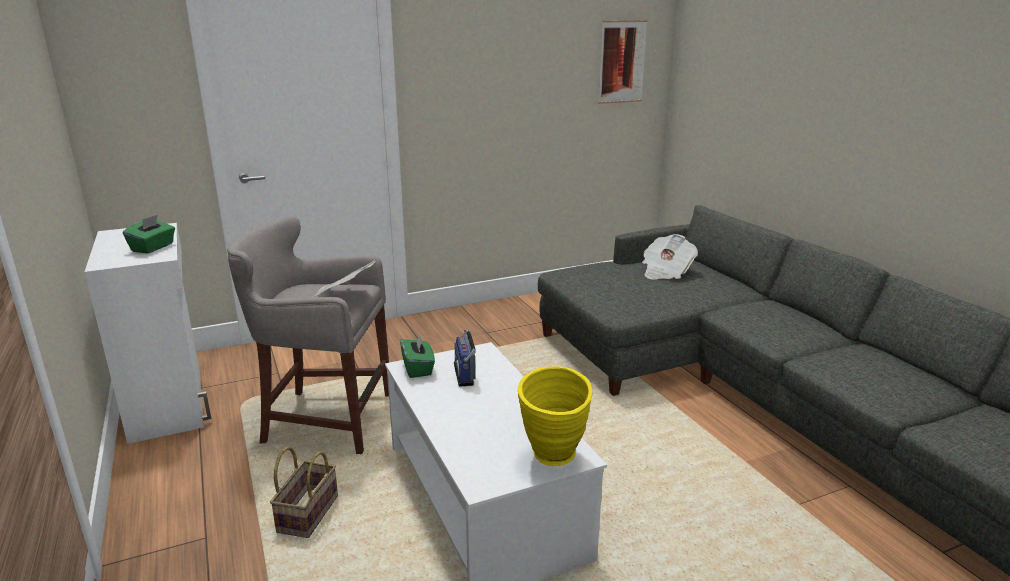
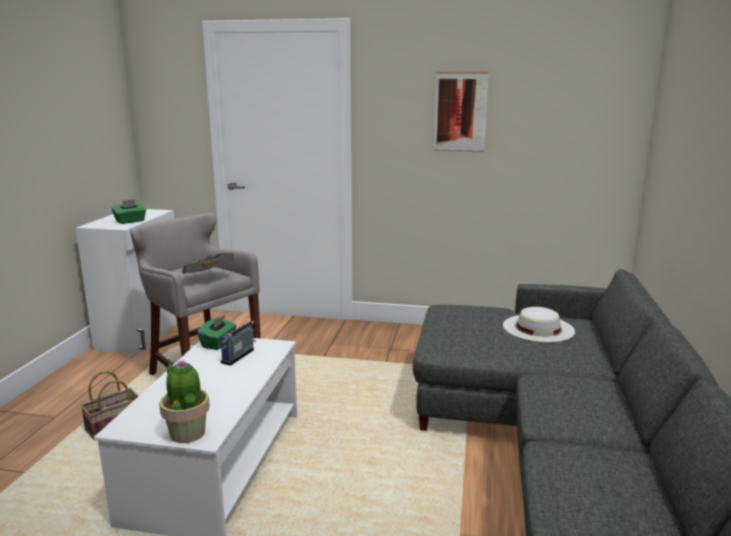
camera: 35 degrees right, 5 degrees down
(553, 460) = (187, 433): yellow vase -> potted plant
(622, 62) = (584, 115): picture -> picture (460, 112)
(665, 272) = (538, 328): newspaper -> white hat

